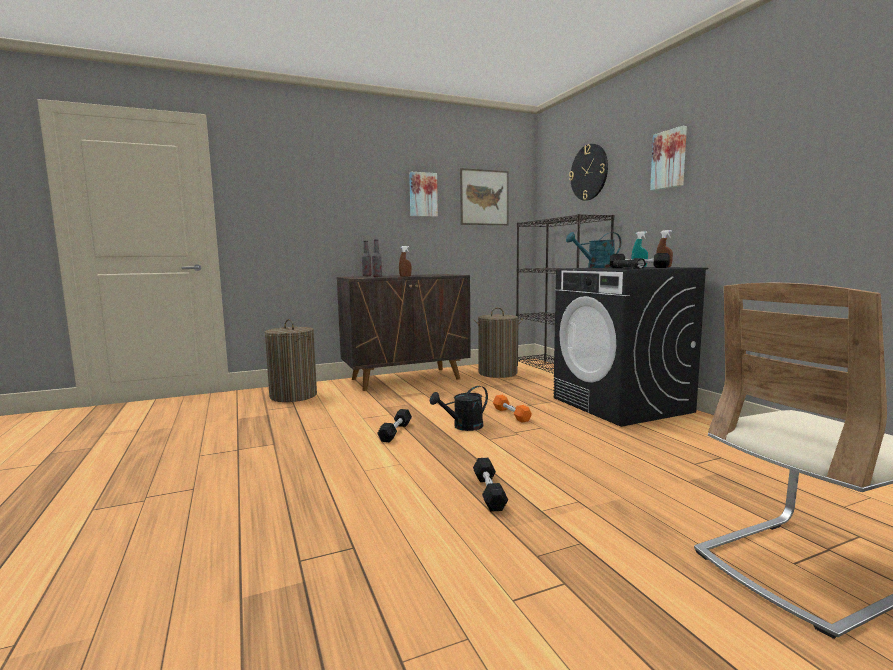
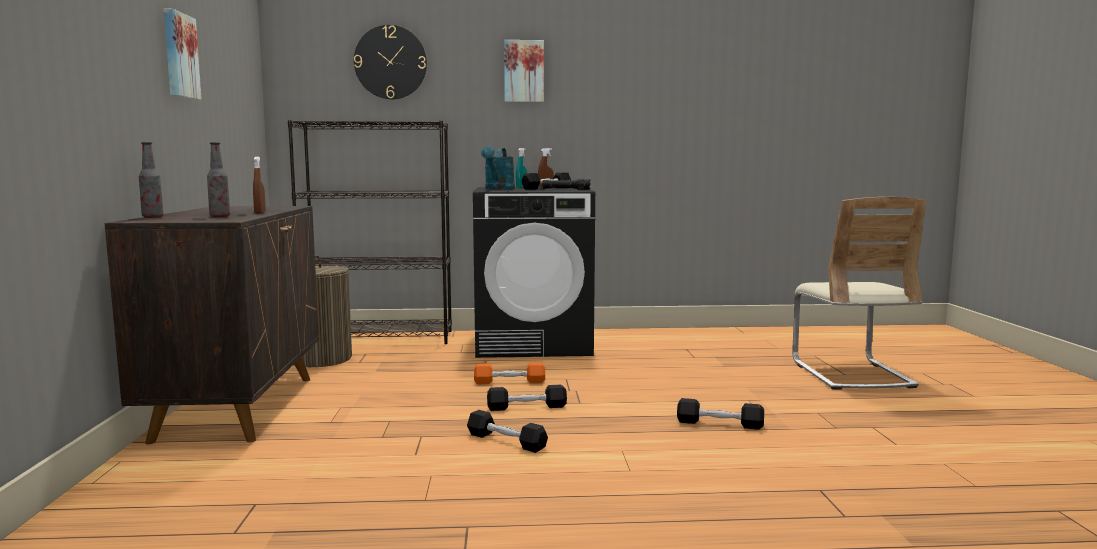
camera: 70 degrees left, 0 degrees up
(293, 395) = (168, 503): laundry basket -> none
(463, 427) = (526, 407): black watering can -> black dumbbell
(484, 197) = (229, 72): picture -> none

